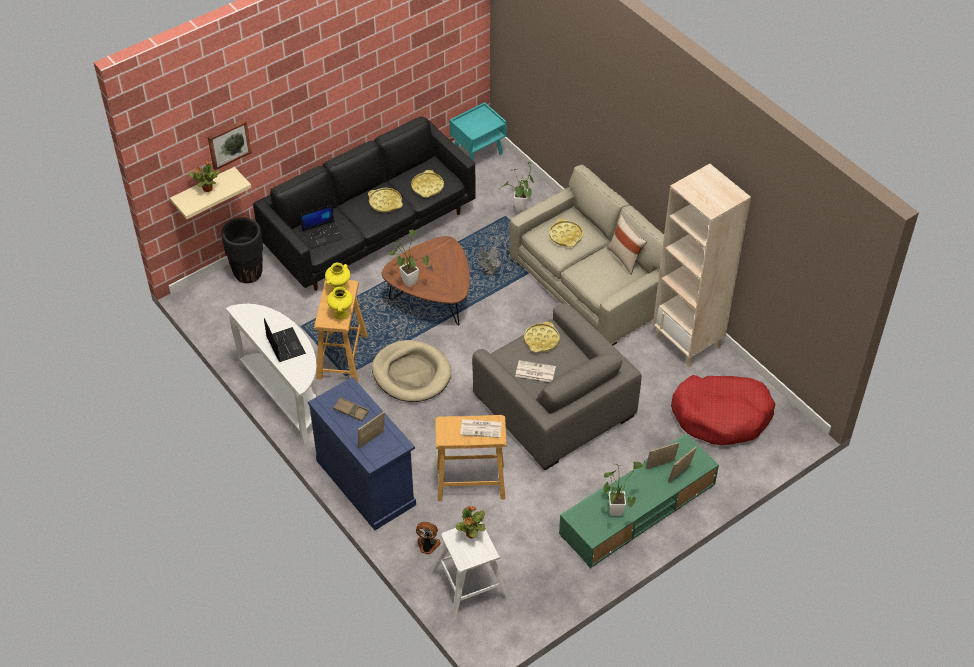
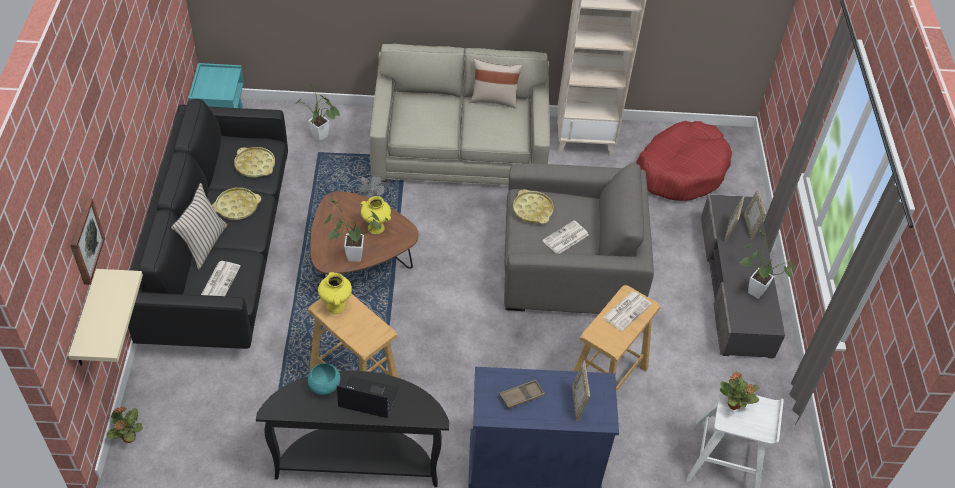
camera: 55 degrees left, 0 degrees up
(207, 189) = (99, 312): potted plant -> potted plant (129, 438)
(248, 273) = (155, 388): black planter -> none
(275, 321) = (324, 386): none -> turquoise bowl
(286, 396) = (358, 461): white console table -> black console table
(323, 235) = (220, 280): laptop -> newspaper
(341, 209) = (204, 244): none -> beige pillow
(341, 314) = (371, 325): yellow vase -> yellow vase (376, 228)
(411, 374) = (433, 340): beige dog bed -> none
(427, 546) = (654, 463): fan -> none
(565, 236) = (426, 117): yellow tray -> none
(637, 510) = (735, 285): green tv stand -> grey tv stand

